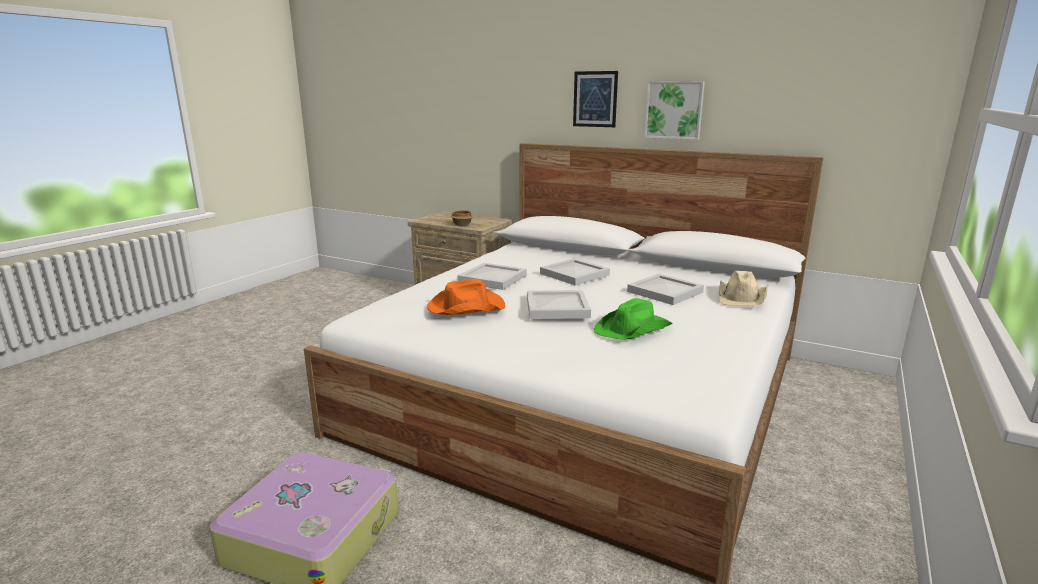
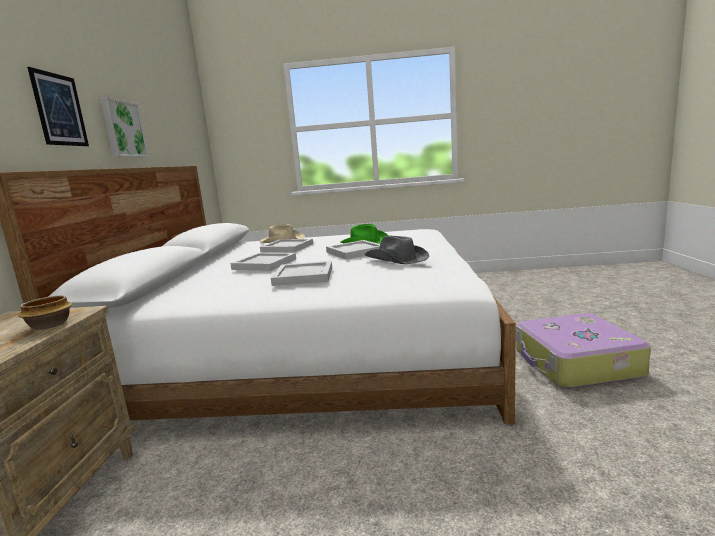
camera: 115 degrees left, 5 degrees down
(465, 307) = (396, 259): orange hat -> grey hat

